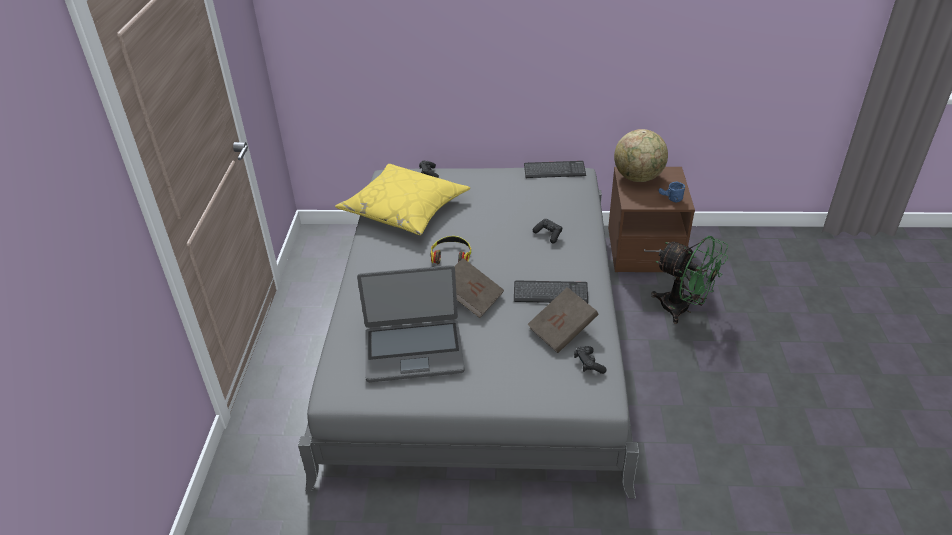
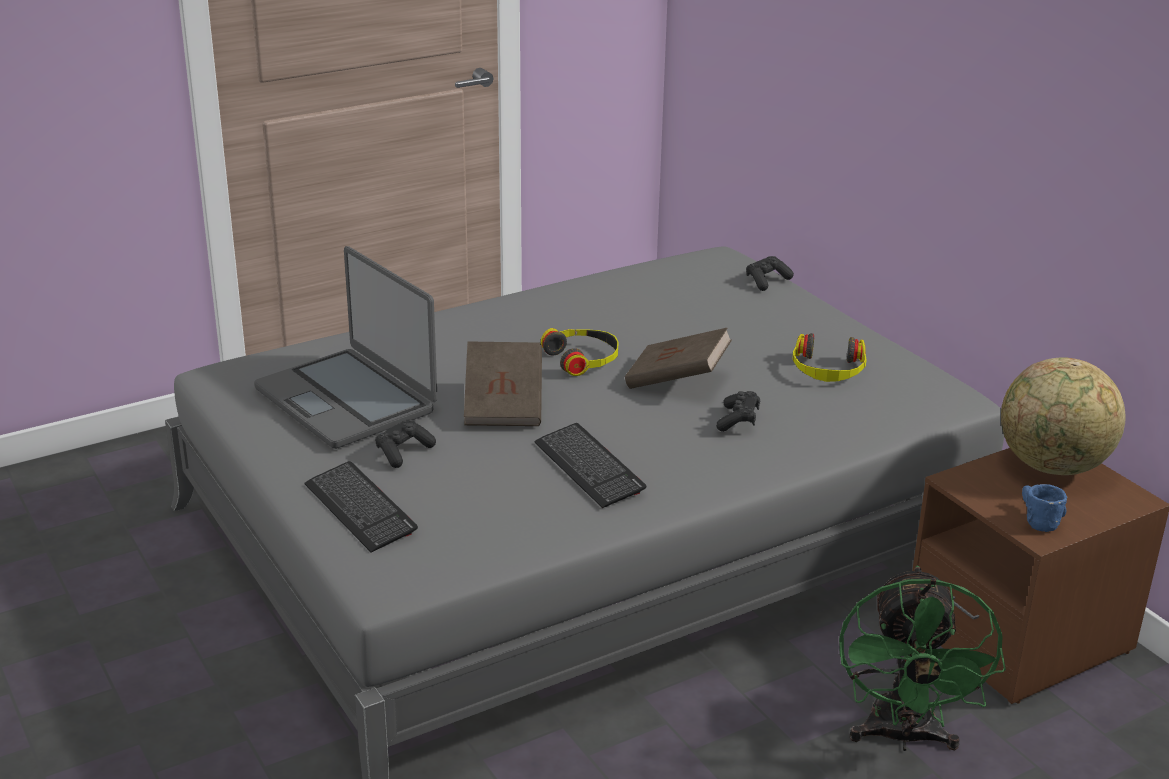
camera: 55 degrees right, 10 degrees down
(404, 209) = (653, 293): yellow pillow -> none
(530, 193) = (828, 369): none -> headphones
(554, 171) = (926, 372): keyboard -> keyboard (360, 509)
(562, 331) = (509, 505): brown book -> brown book (677, 380)
(588, 364) = (451, 550): black game controller -> black game controller (403, 452)

